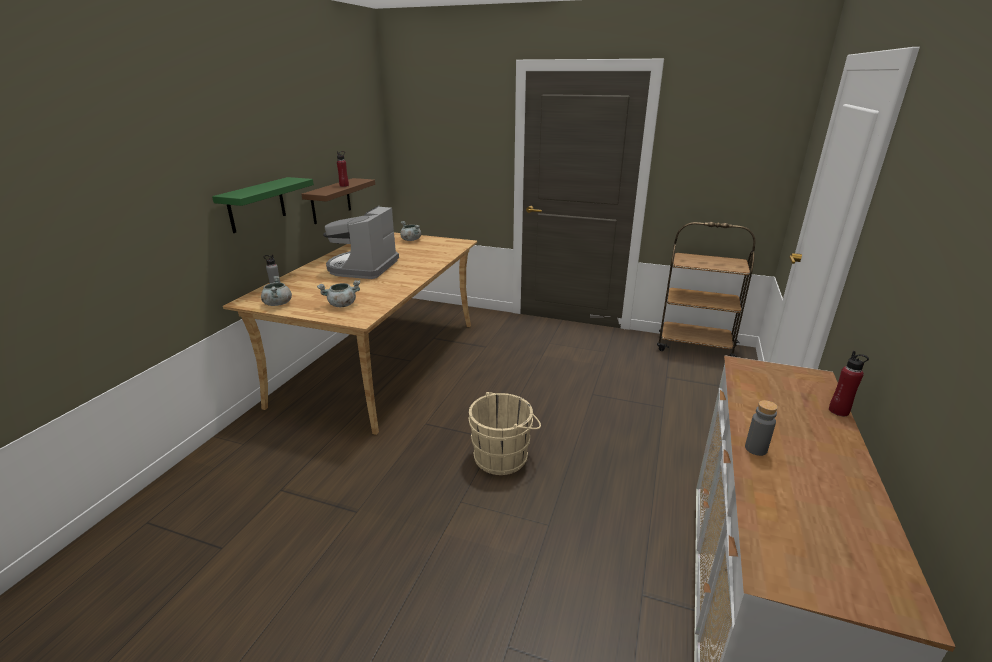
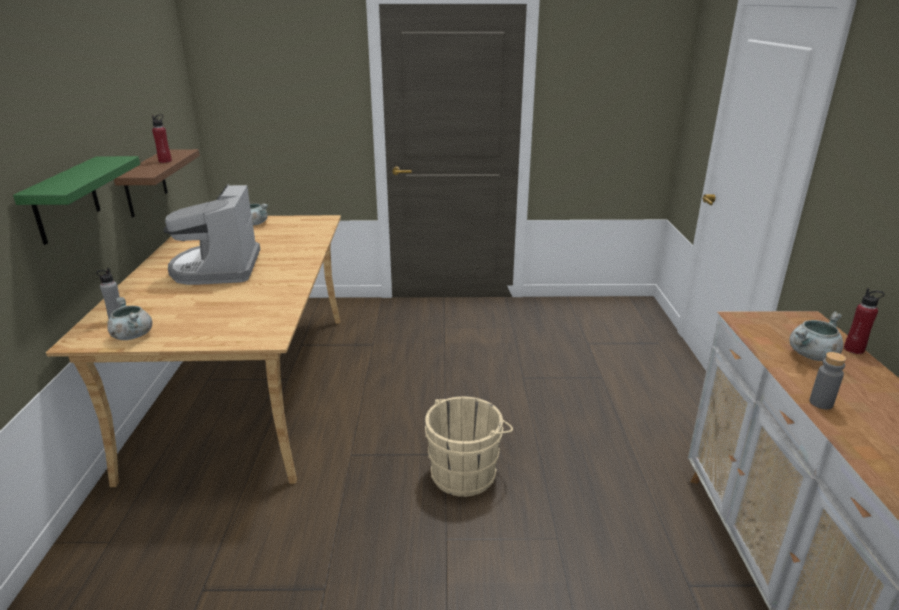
camera: 20 degrees left, 0 degrees up
(341, 305) = (228, 323): grey cooking pot -> grey cooking pot (812, 355)
(694, 348) = (598, 306): brown cart -> none

